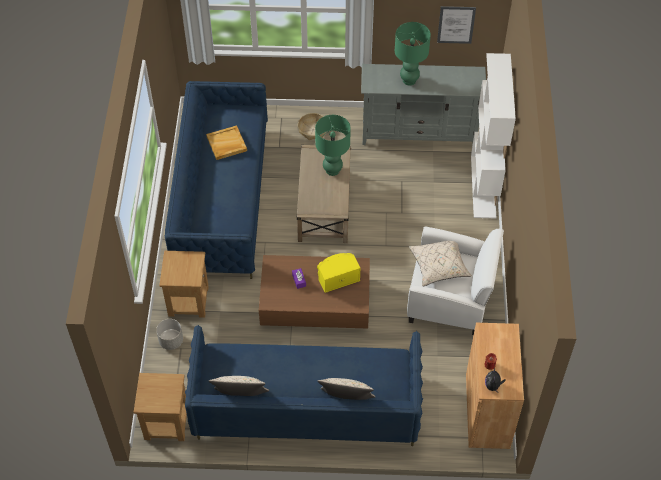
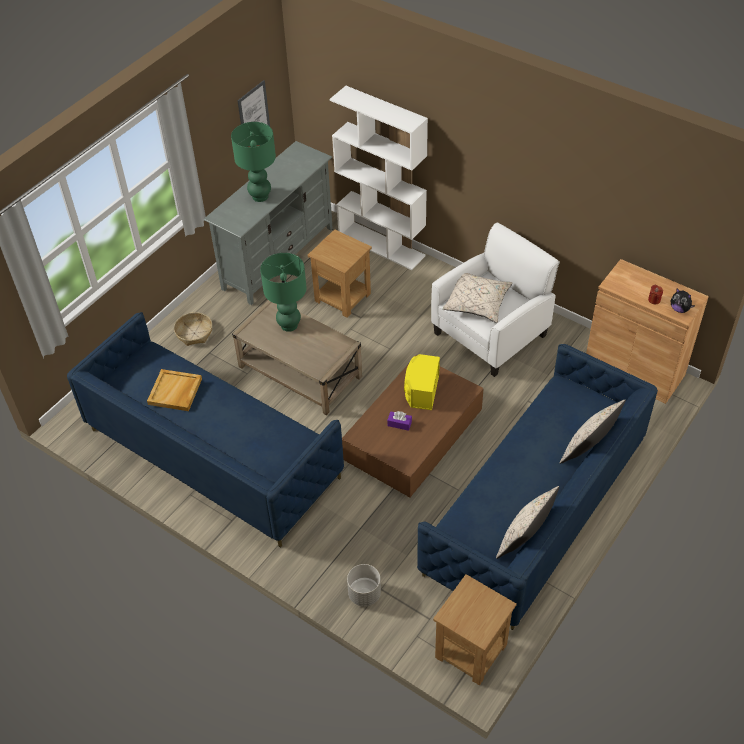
camera: 55 degrees left, 5 degrees down
(188, 300) = (322, 551): brown side table -> brown side table (342, 297)

